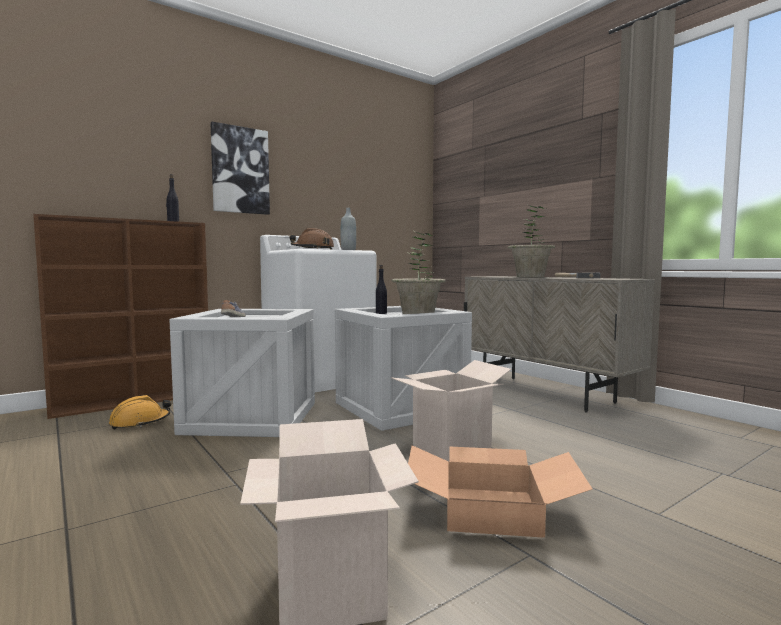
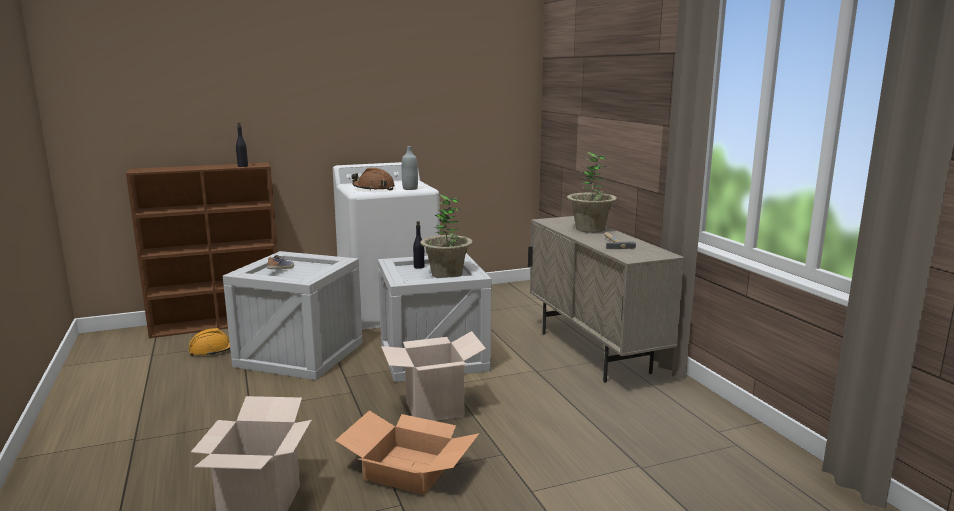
camera: 15 degrees right, 10 degrees up
(240, 170) = (310, 102): picture -> none

